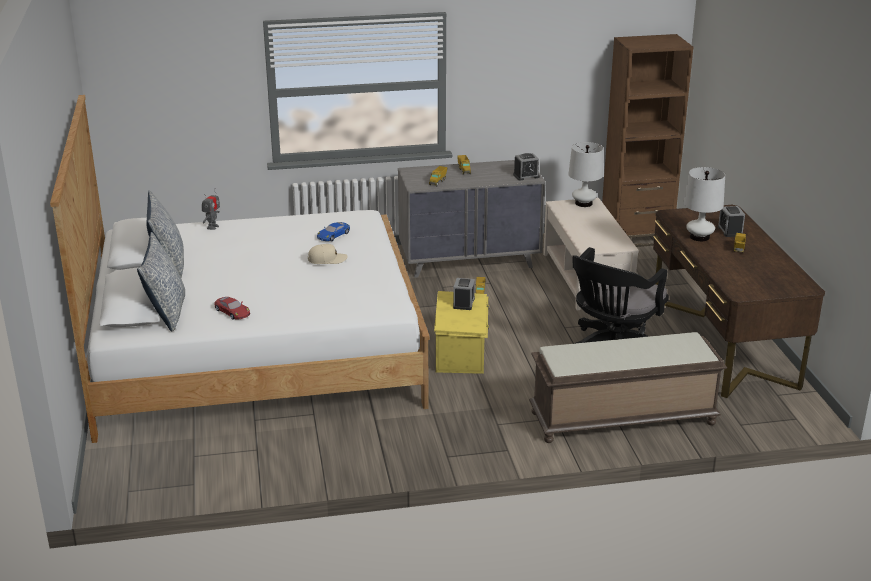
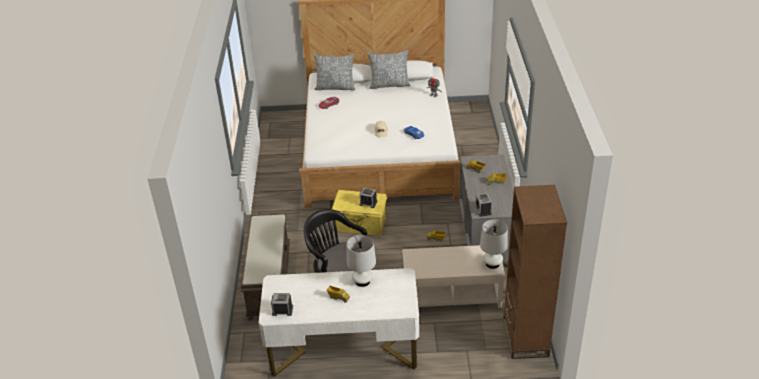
camera: 100 degrees right, 10 degrees up
(722, 342) = (344, 349): brown desk -> white desk
(730, 231) = (369, 300): alarm clock -> alarm clock (282, 310)

